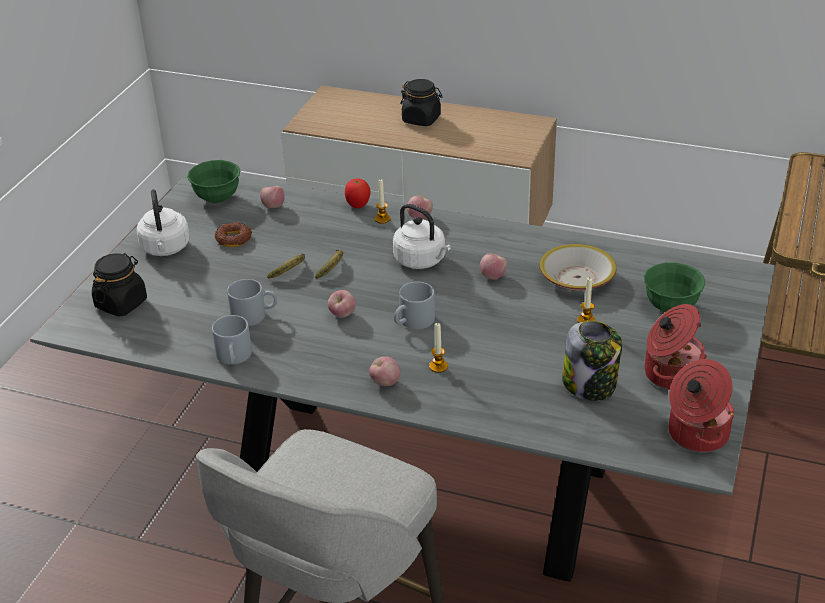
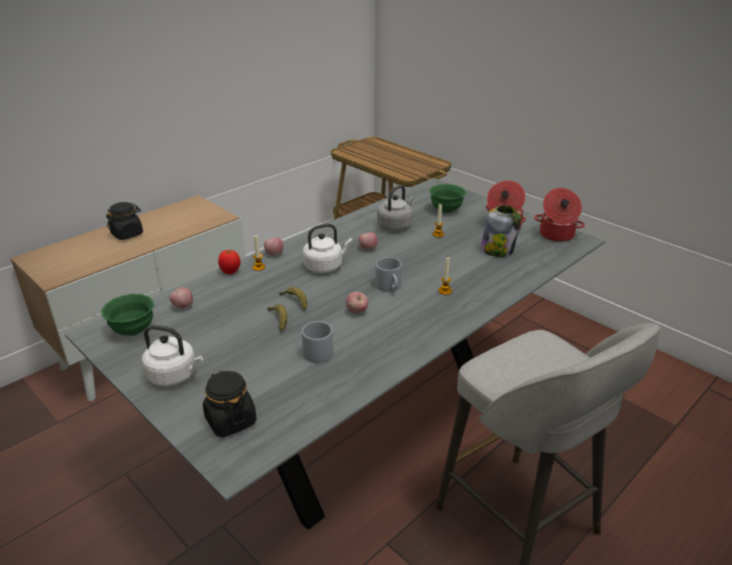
camera: 65 degrees left, 5 degrees down
(233, 239) = (204, 336): donut -> none
(234, 357) = (366, 373): grey mug -> none
(385, 382) = (447, 314): apple -> none
(577, 278) = (395, 225): bowl -> grey kettle

